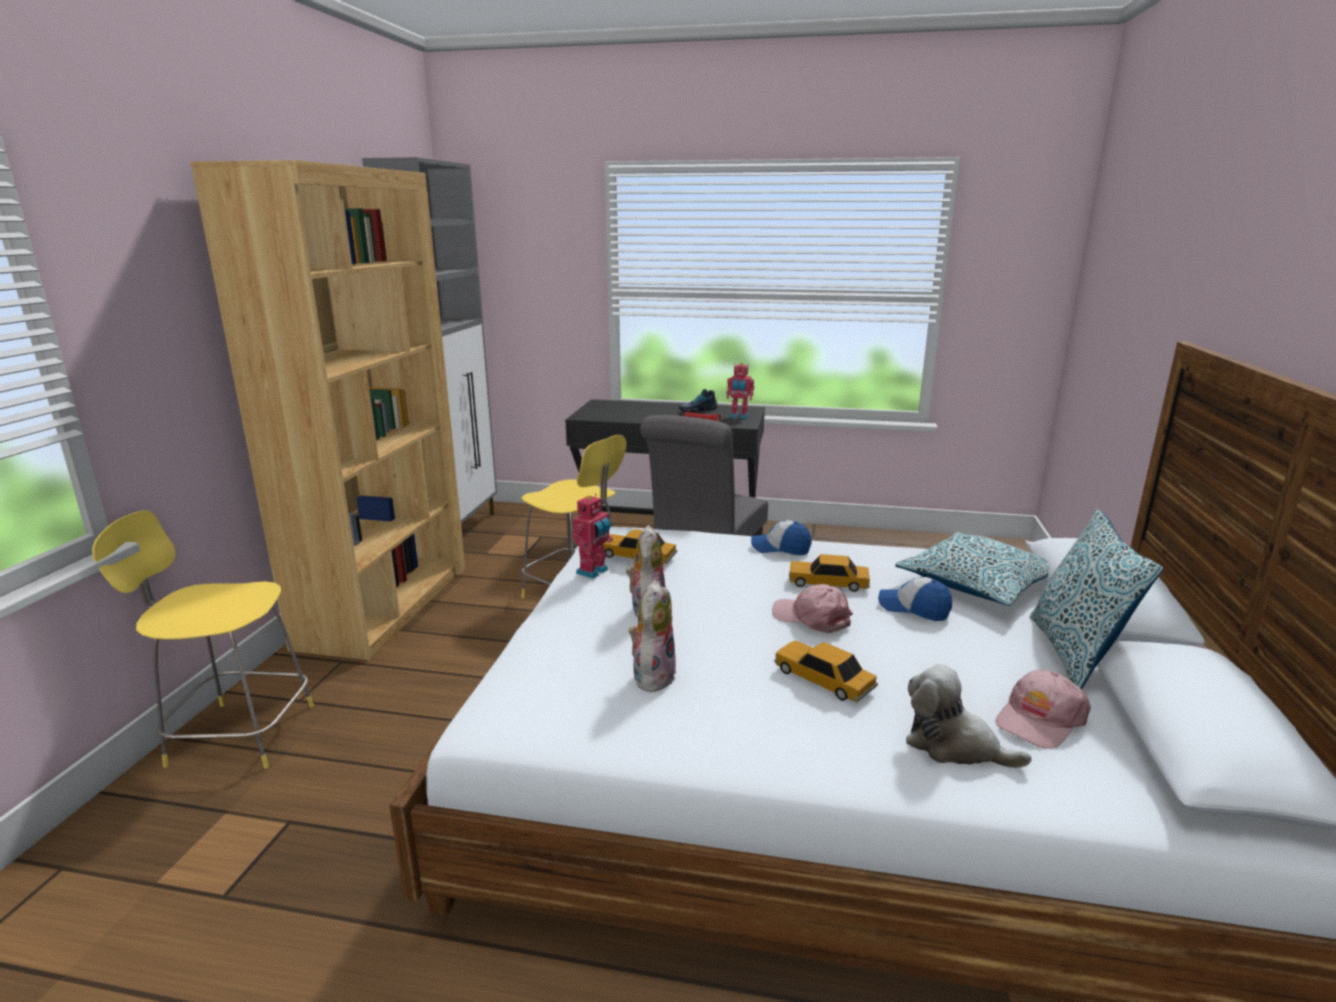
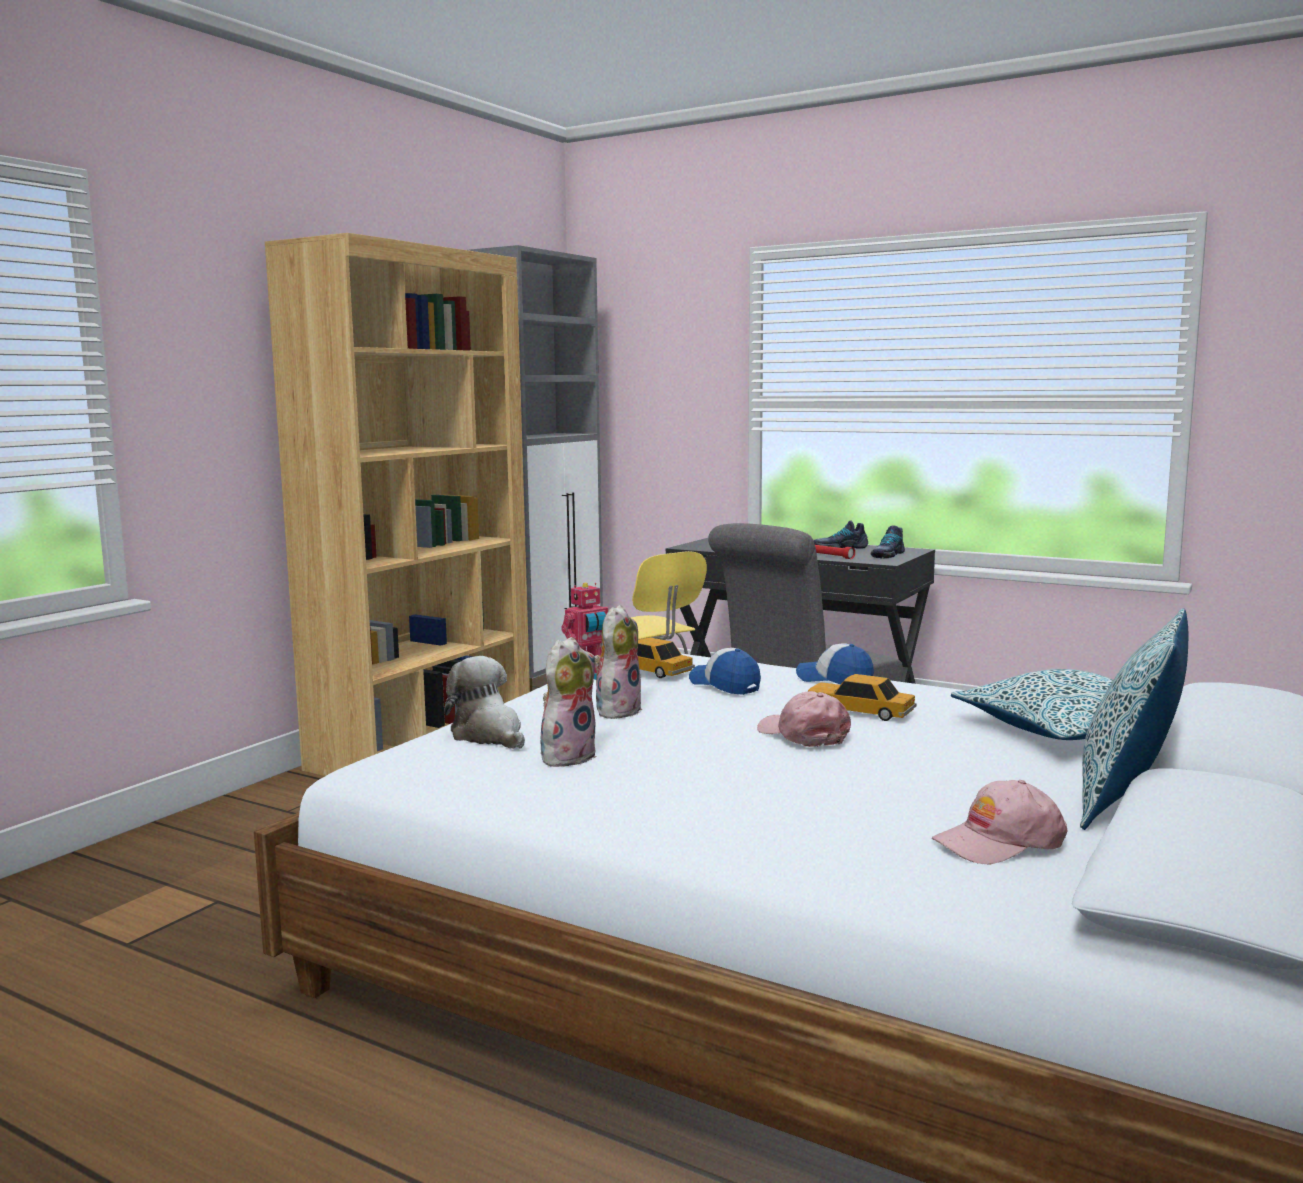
camera: 20 degrees right, 10 degrees down
(237, 734) = (214, 828): yellow stool -> none
(739, 416) = (887, 555): toy robot -> shoe
(823, 680) = (758, 781): toy car -> none
(914, 608) = (947, 741): cap -> cap (725, 685)
(954, 745) = (857, 845): plush toy -> plush toy (489, 735)

